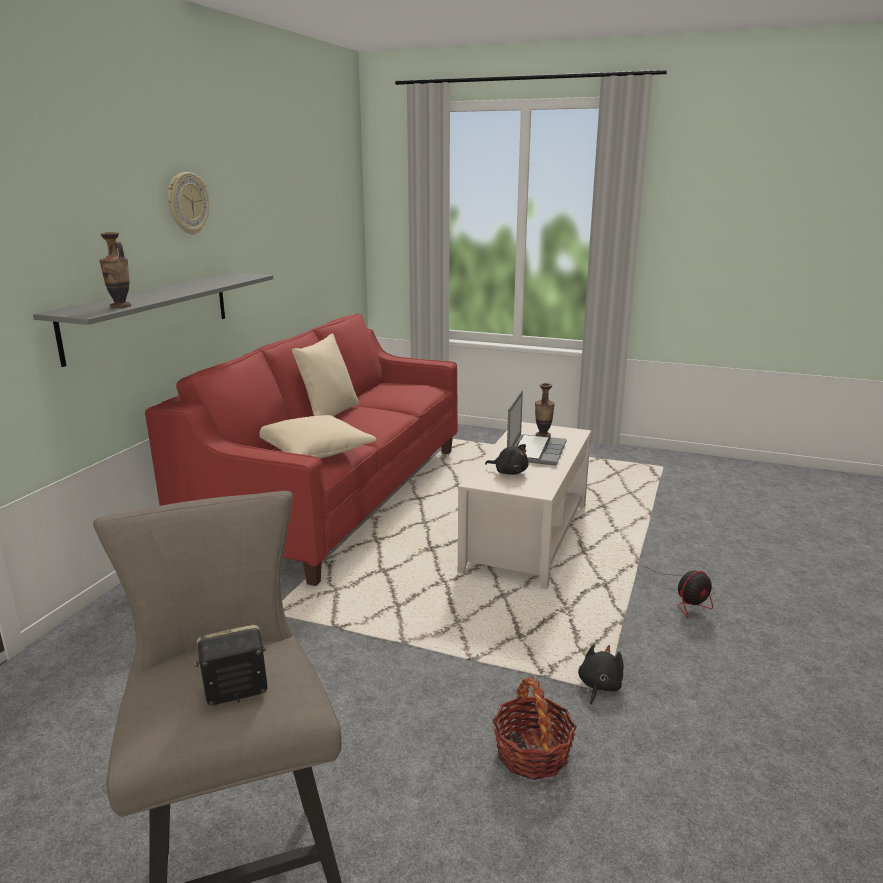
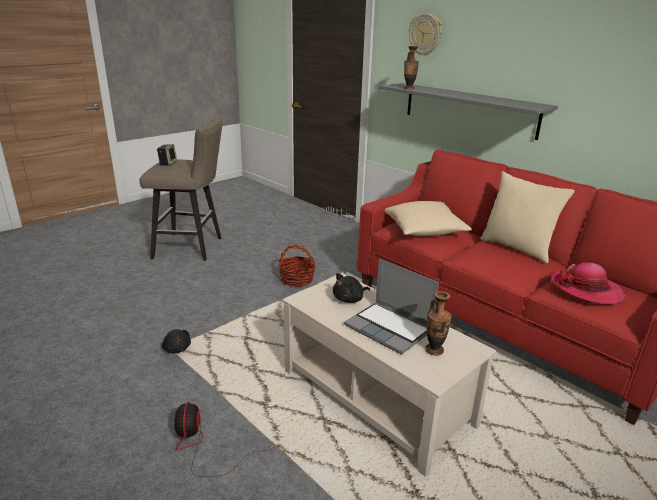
camera: 115 degrees right, 5 degrees up
(187, 203) = (528, 40): wall clock -> wall clock (425, 34)
(400, 393) = (586, 289): none -> hat
(532, 753) = (166, 310): basket -> basket (297, 279)

